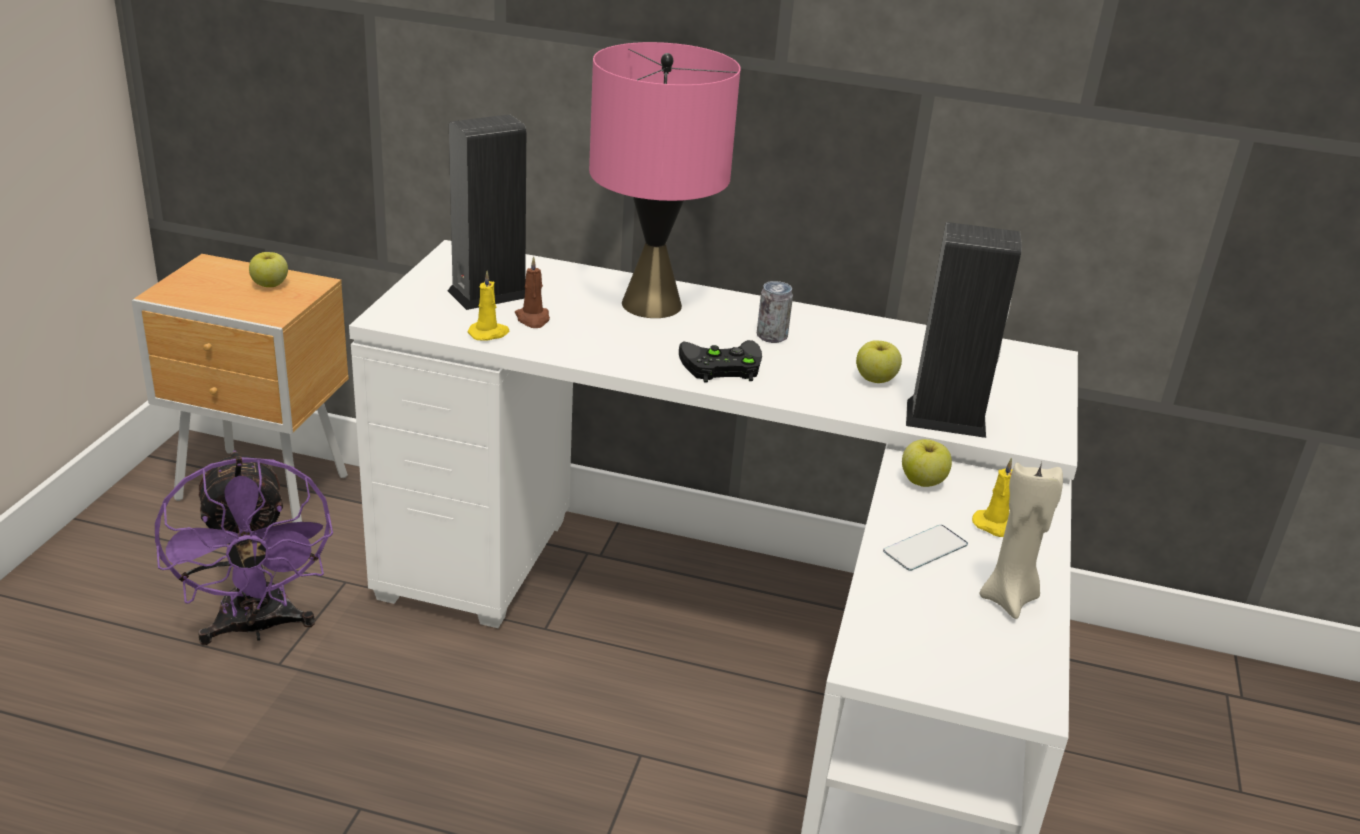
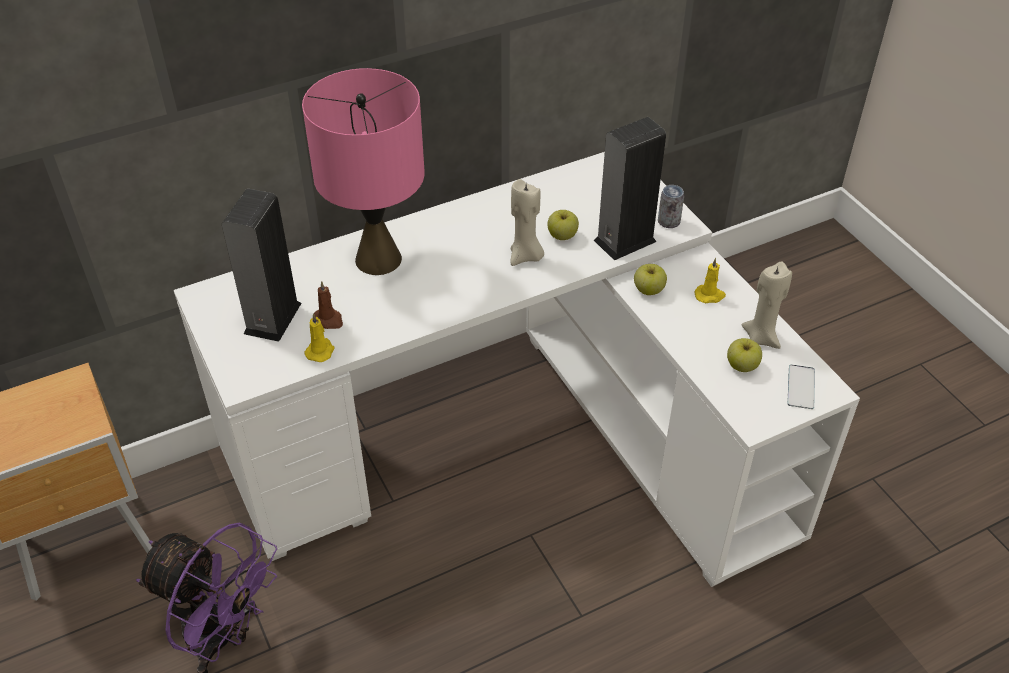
camera: 40 degrees left, 15 degrees up
(270, 285) = (45, 402): apple -> apple (742, 366)
(719, 366) = (477, 283): black game controller -> none
(771, 336) = (473, 239): can -> can (668, 222)
(806, 374) = (525, 256): none -> beige candle
(925, 548) = (697, 334): phone -> phone (801, 387)

